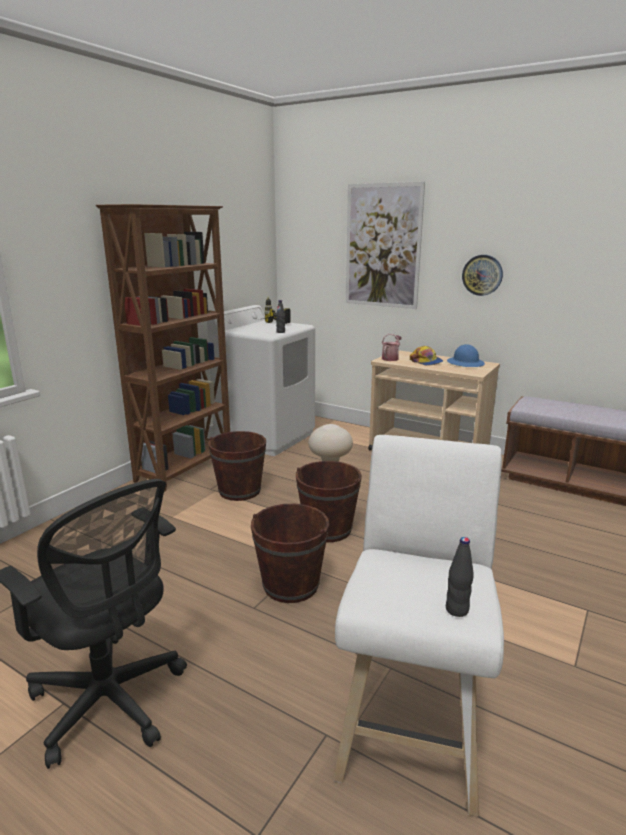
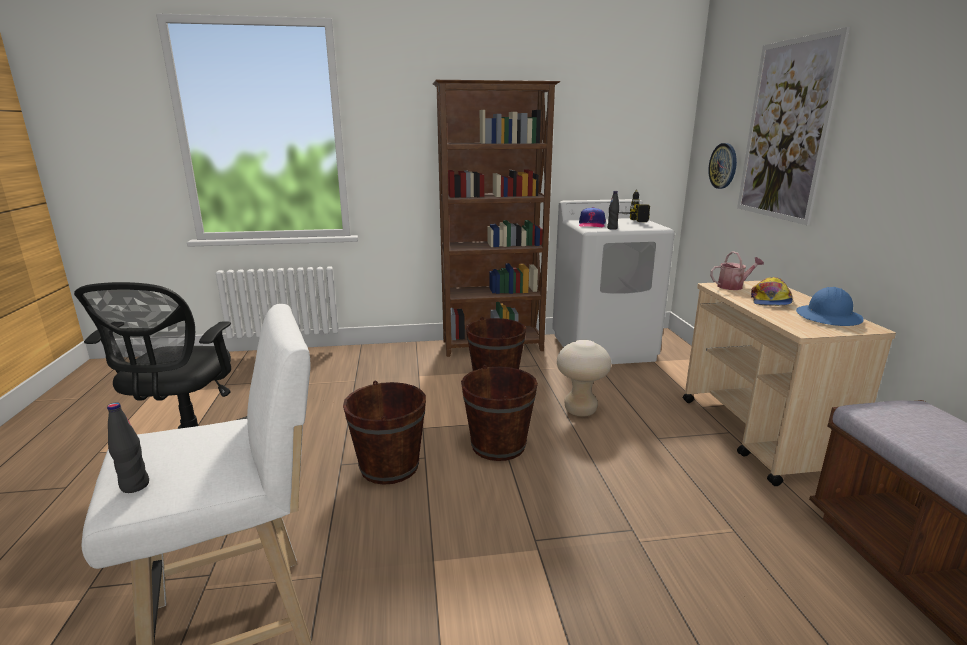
camera: 50 degrees right, 0 degrees up
(257, 332) = (591, 225): none -> cap
(482, 275) = (903, 178): wall clock -> wall clock (723, 166)

